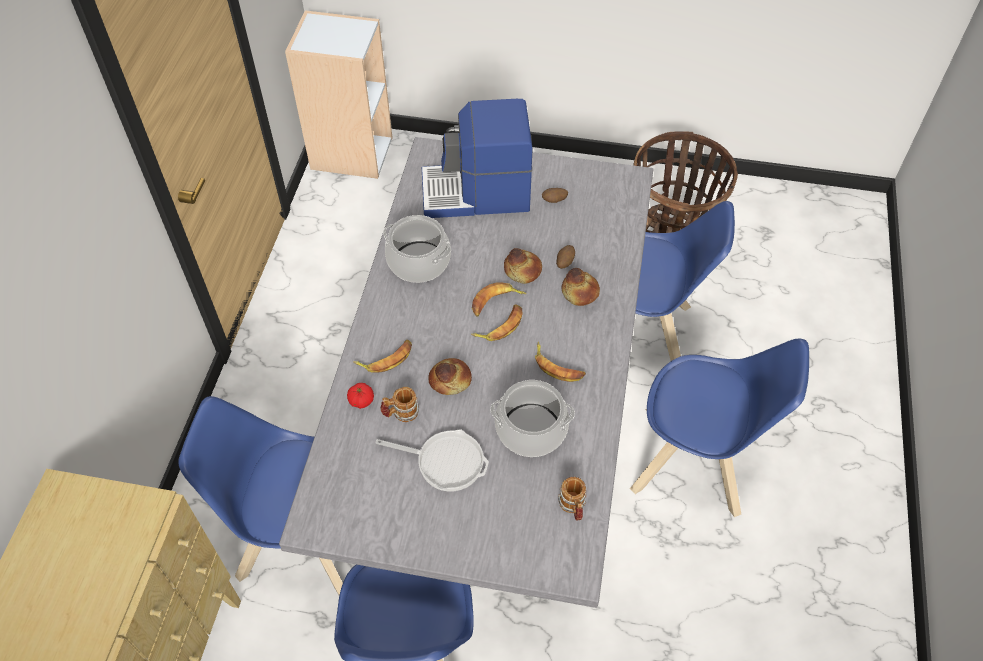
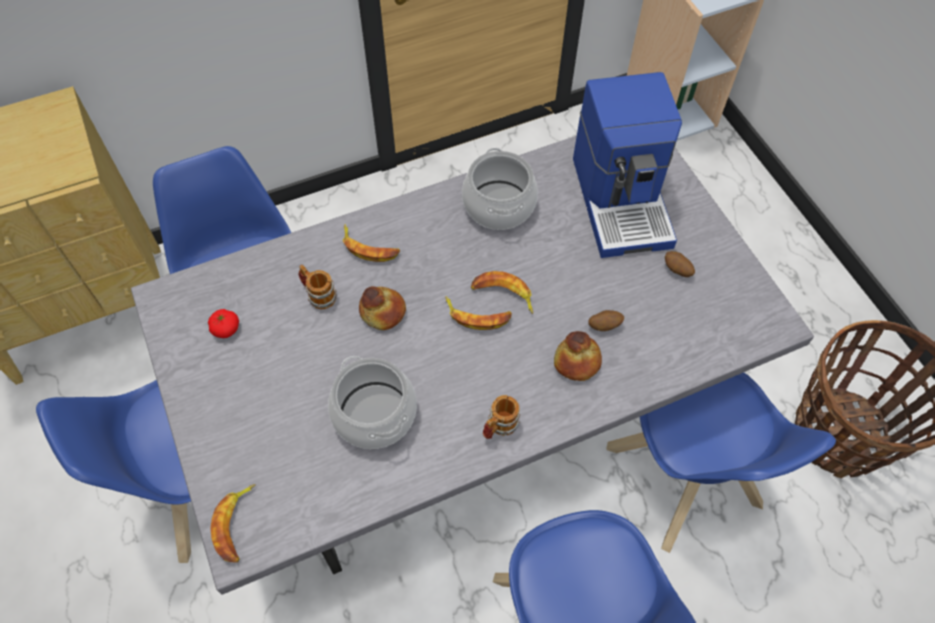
camera: 55 degrees right, 5 degrees up
(361, 400) = (311, 256): tomato -> tomato (226, 329)
(445, 462) = (290, 362): frying pan -> none
(476, 194) = (623, 200): coffee machine -> coffee machine turned 150 degrees counterclockwise
(522, 271) = (560, 295): bread -> none
(557, 366) = (467, 395): banana -> banana (236, 525)
(573, 507) = (309, 504): mug -> mug (499, 426)

